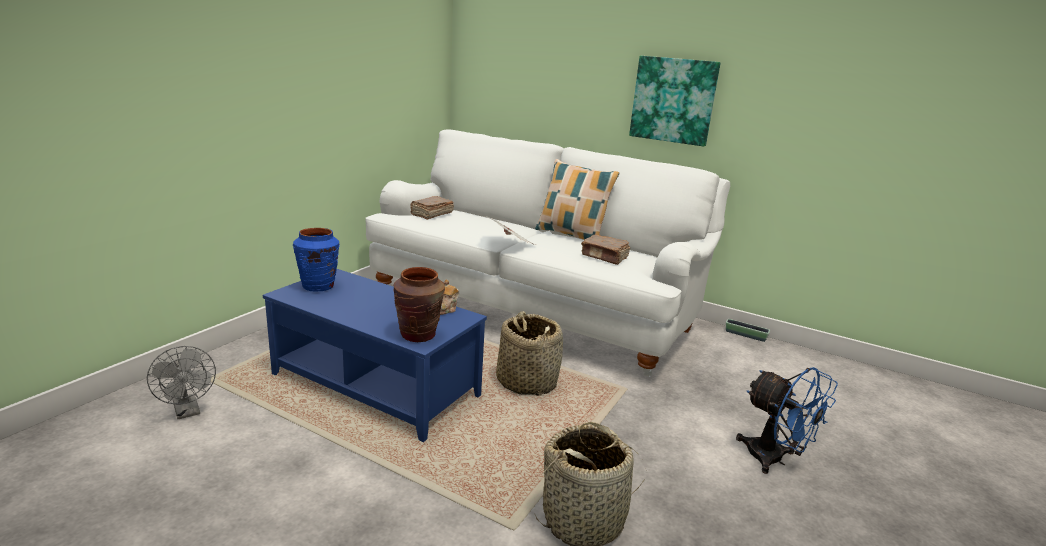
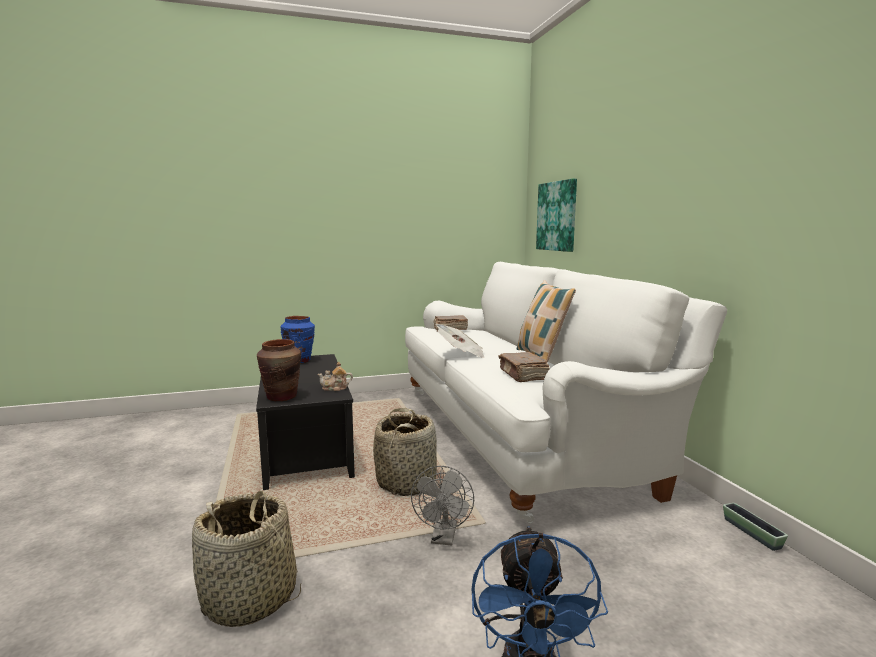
camera: 45 degrees right, 10 degrees down
(188, 411) = (201, 427): grey fan -> grey fan (444, 538)
(376, 384) = (307, 446): blue coffee table -> black coffee table
(673, 100) = (672, 211): picture -> picture (557, 216)

